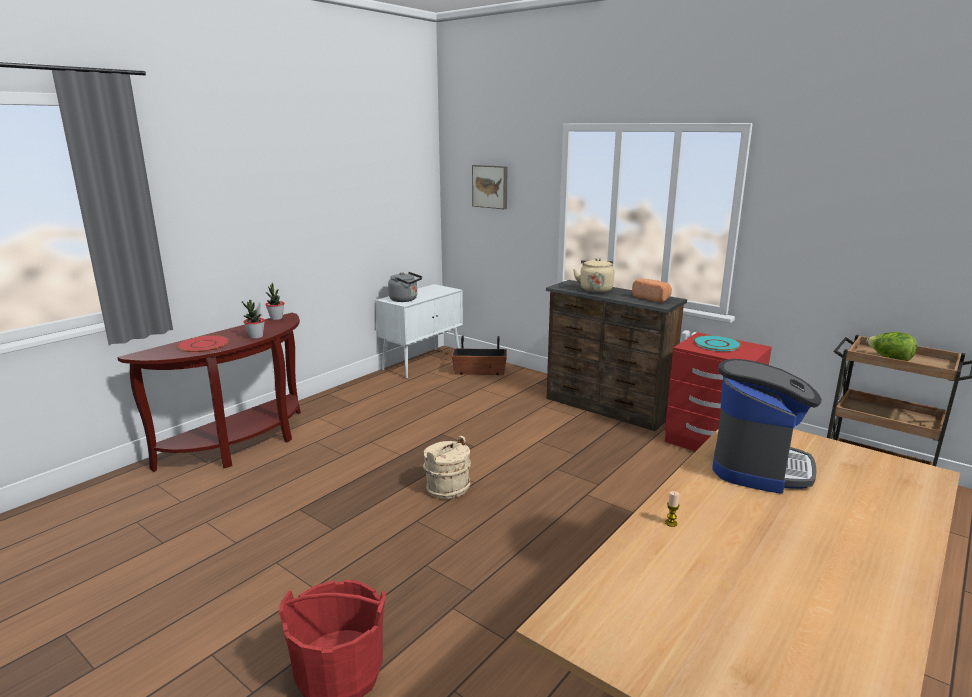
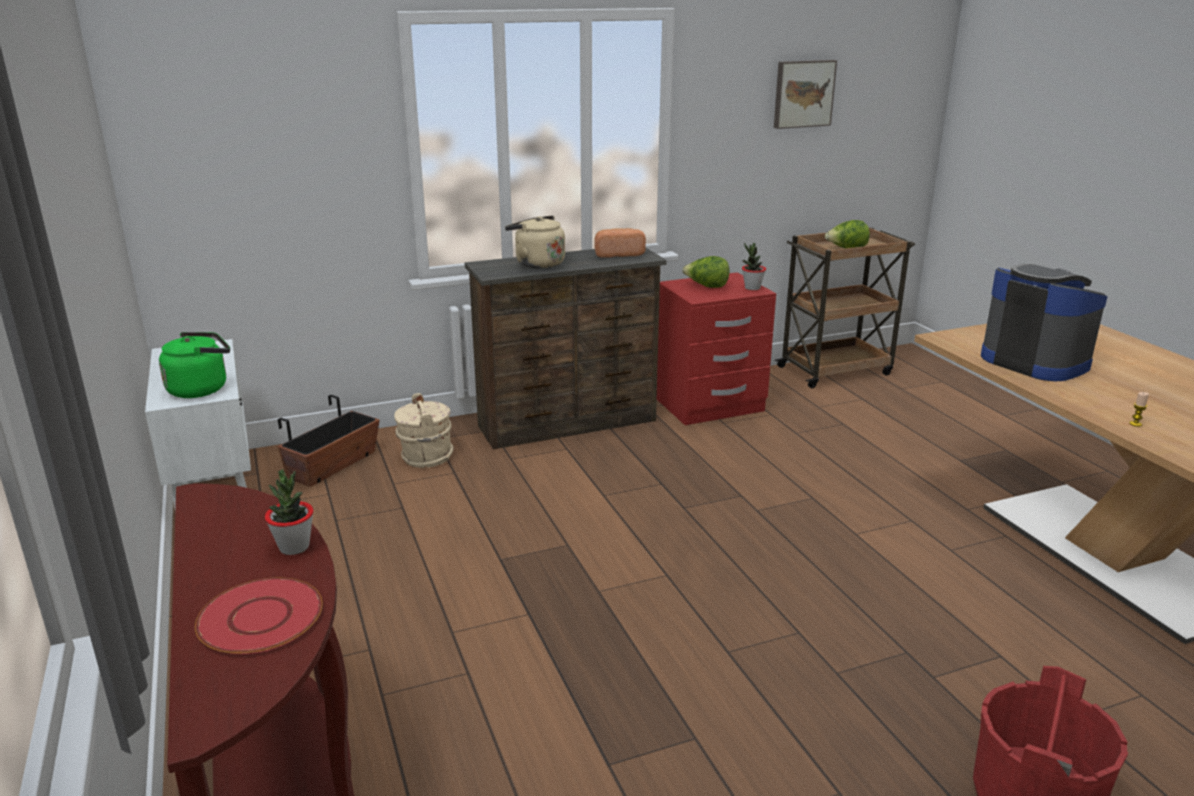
camera: 60 degrees left, 5 degrees up
(276, 318) = (195, 508): potted plant -> potted plant (752, 288)
(405, 300) = (201, 389): grey kettle -> green kettle
(447, 488) = (663, 601): beige bucket -> beige bucket (426, 457)
(491, 186) = (251, 134): picture -> picture (803, 93)
(716, 344) = (706, 287): turquoise plate -> lettuce

